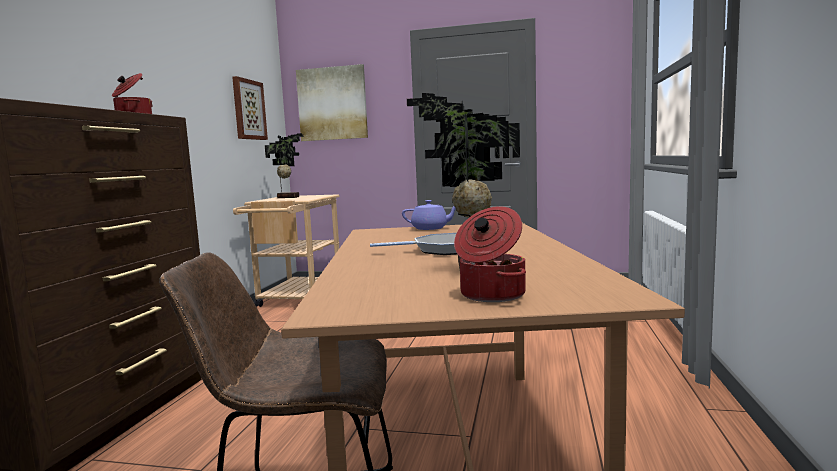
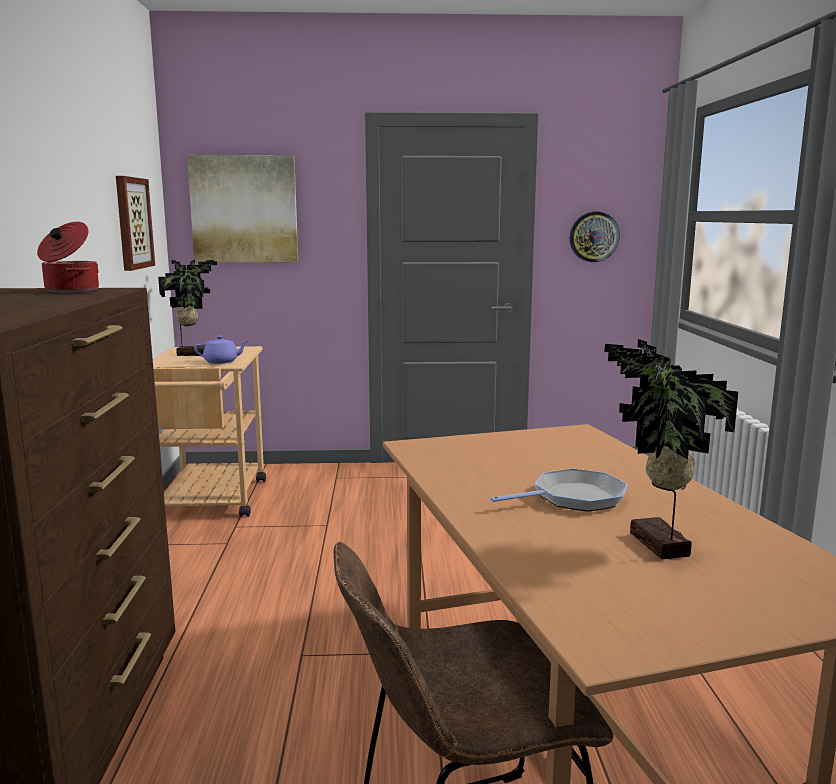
camera: 15 degrees left, 5 degrees up
(430, 228) = (492, 441): purple teapot -> purple teapot (222, 362)
(490, 295) = (741, 602): cooking pot -> none
(583, 107) = (594, 237): none -> wall clock

